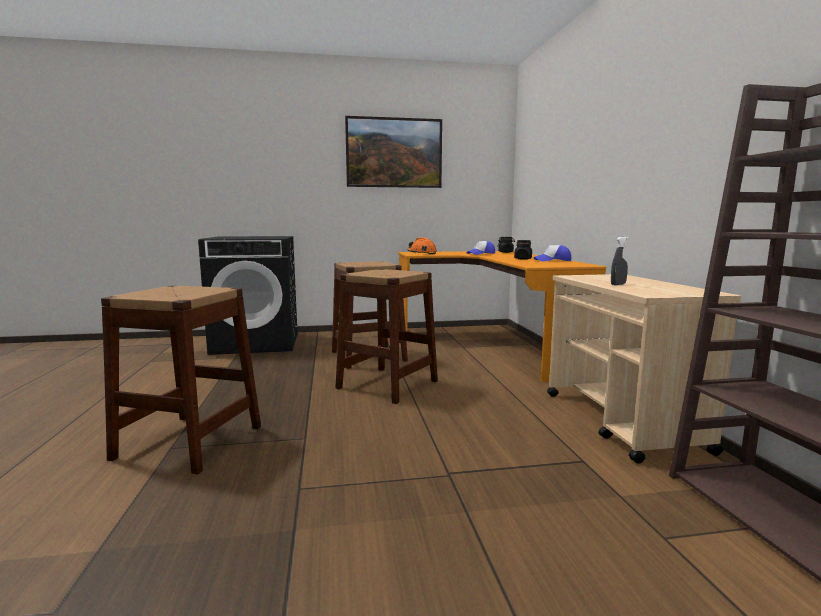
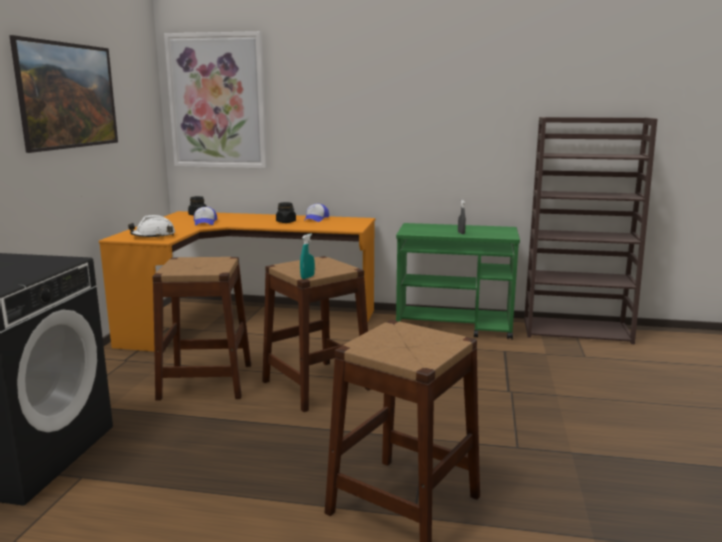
camera: 70 degrees left, 5 degrees up
(353, 273) = (307, 277): none -> turquoise spray bottle
(421, 253) = (153, 236): orange hard hat -> white hard hat
(533, 153) = (217, 101): none -> picture
(622, 421) = (455, 326): beige cart -> green cart

